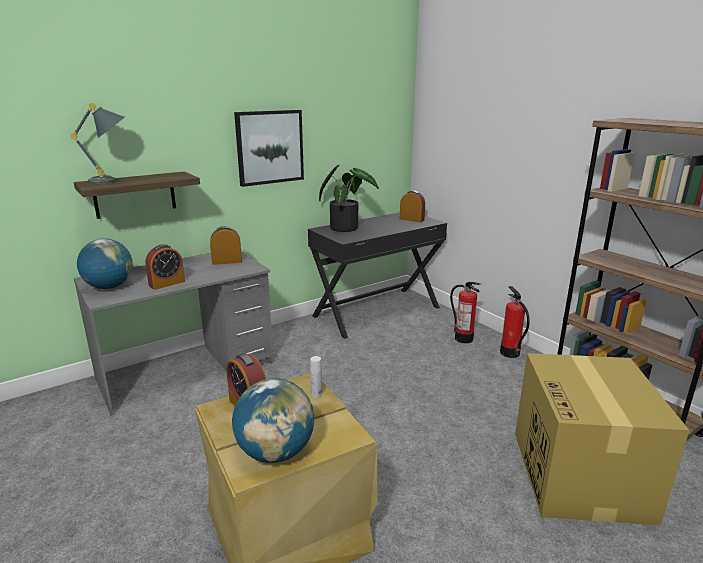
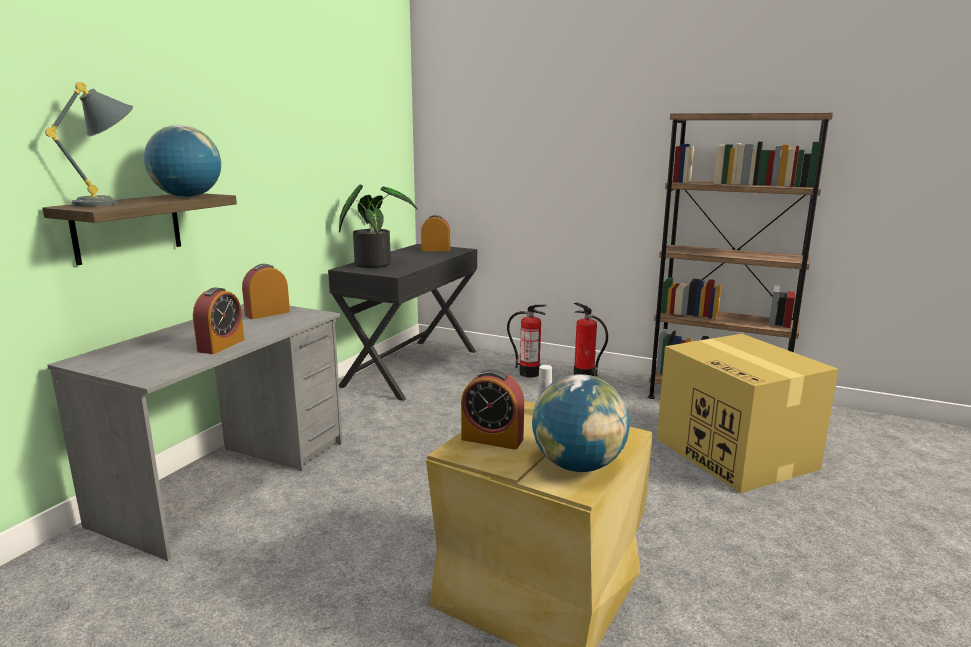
camera: 30 degrees left, 5 degrees down
(109, 287) = (134, 363): globe -> globe (187, 197)
(269, 147) = (282, 161): picture -> none

